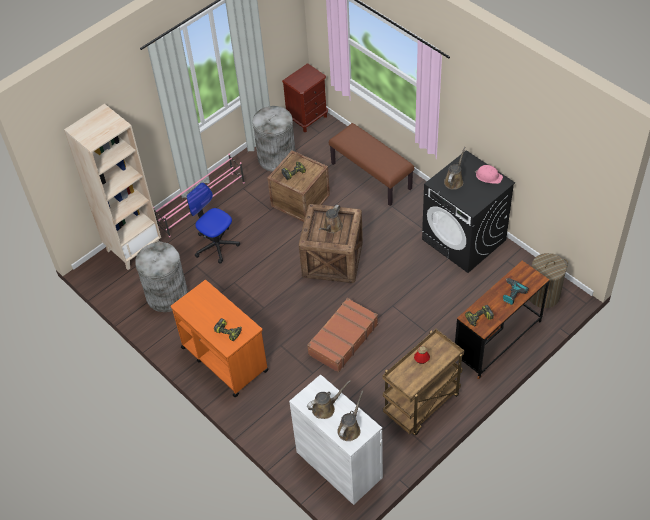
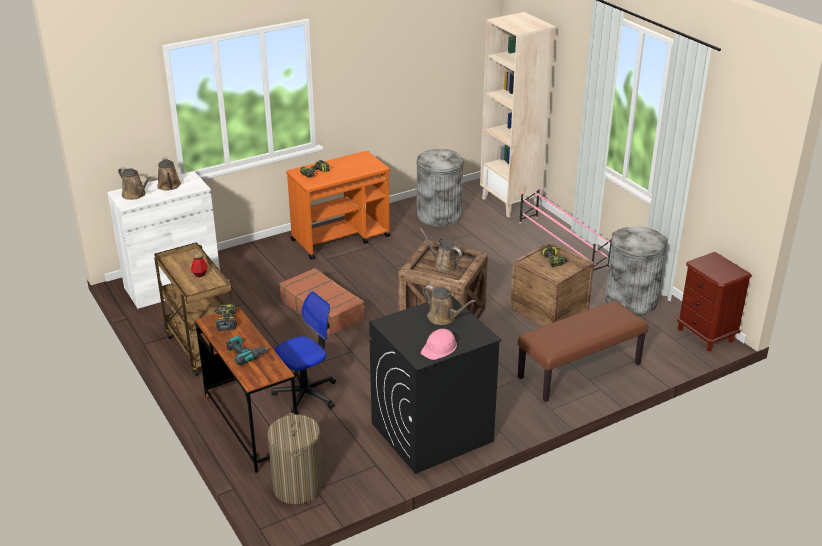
camera: 100 degrees right, 20 degrees down
(216, 245) = (496, 248): office chair -> office chair (306, 394)

